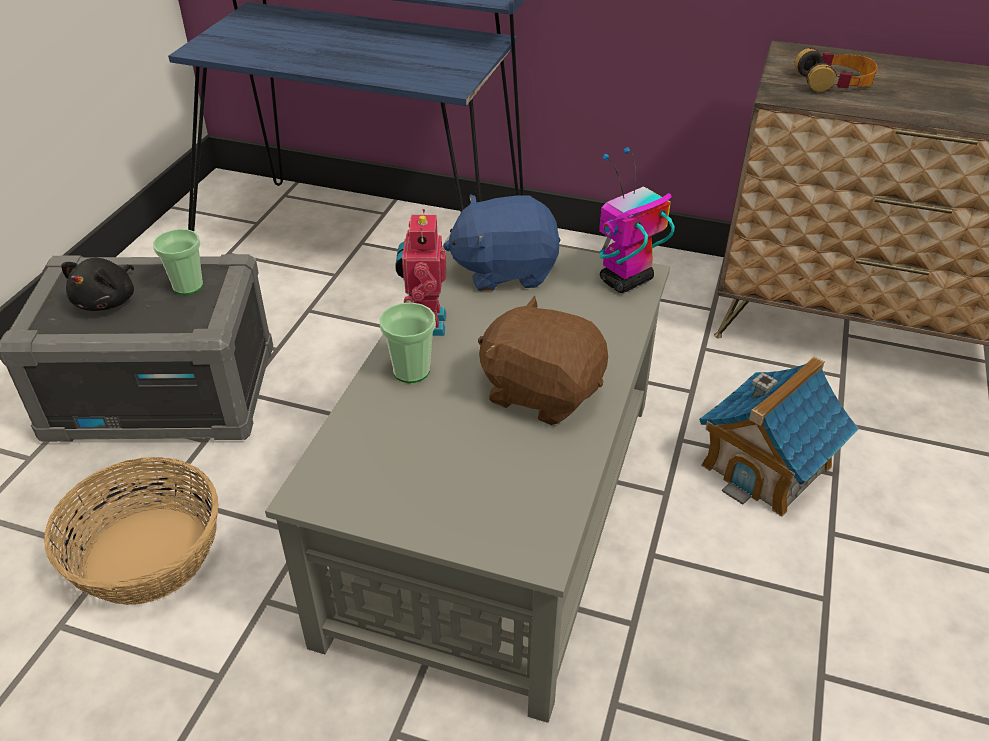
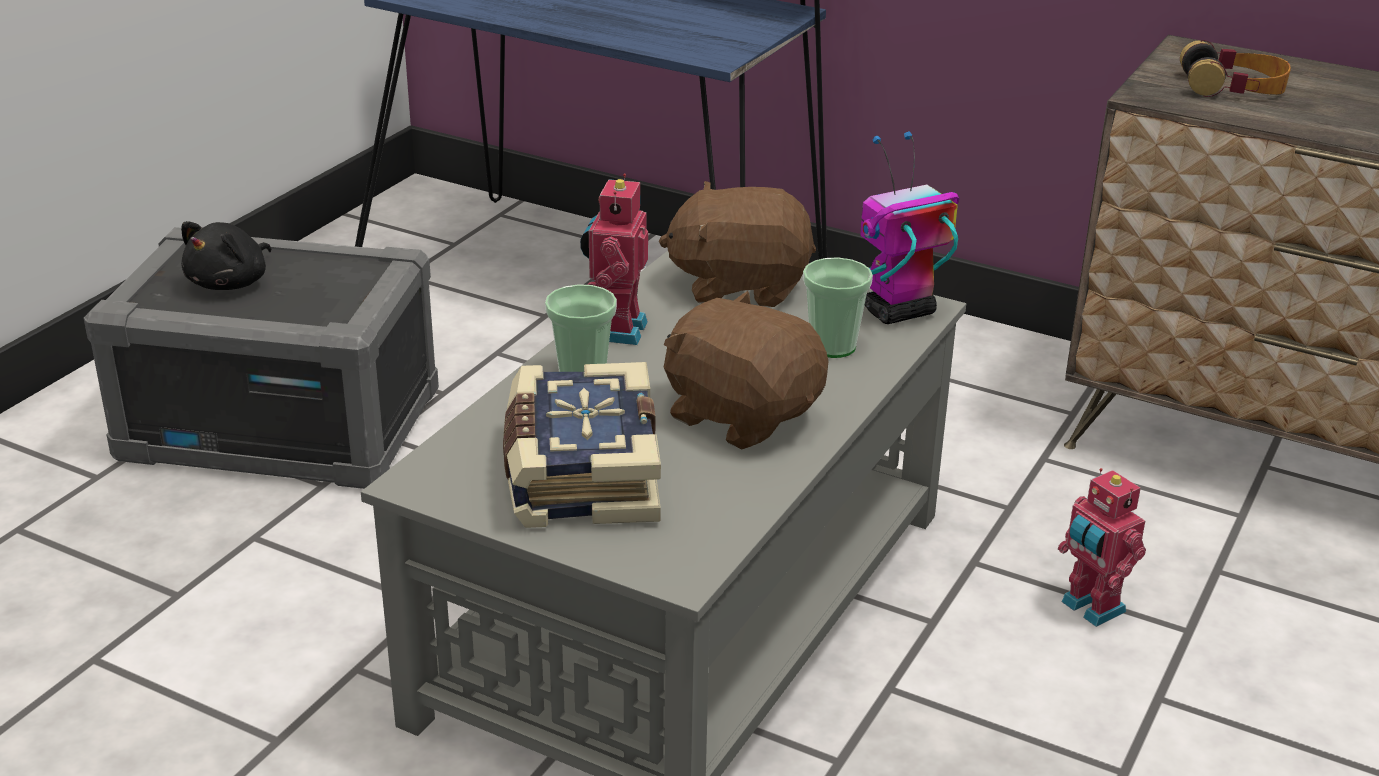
camera: 10 degrees right, 10 degrees down
(146, 555) = (217, 600): basket -> none
(188, 286) = (334, 277): cup -> cup (832, 346)
(434, 467) = (579, 474): none -> book
(504, 270) = (740, 285): blue plush toy -> brown plush toy
(767, 466) = (1090, 608): toy house -> toy robot

